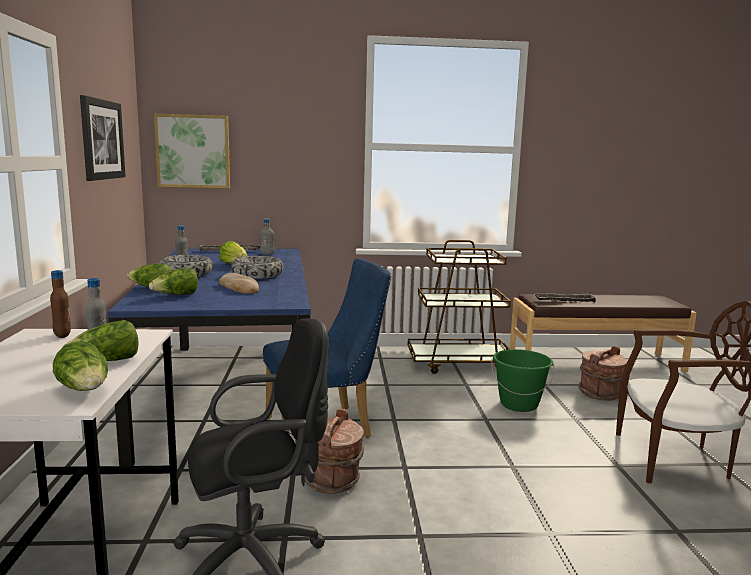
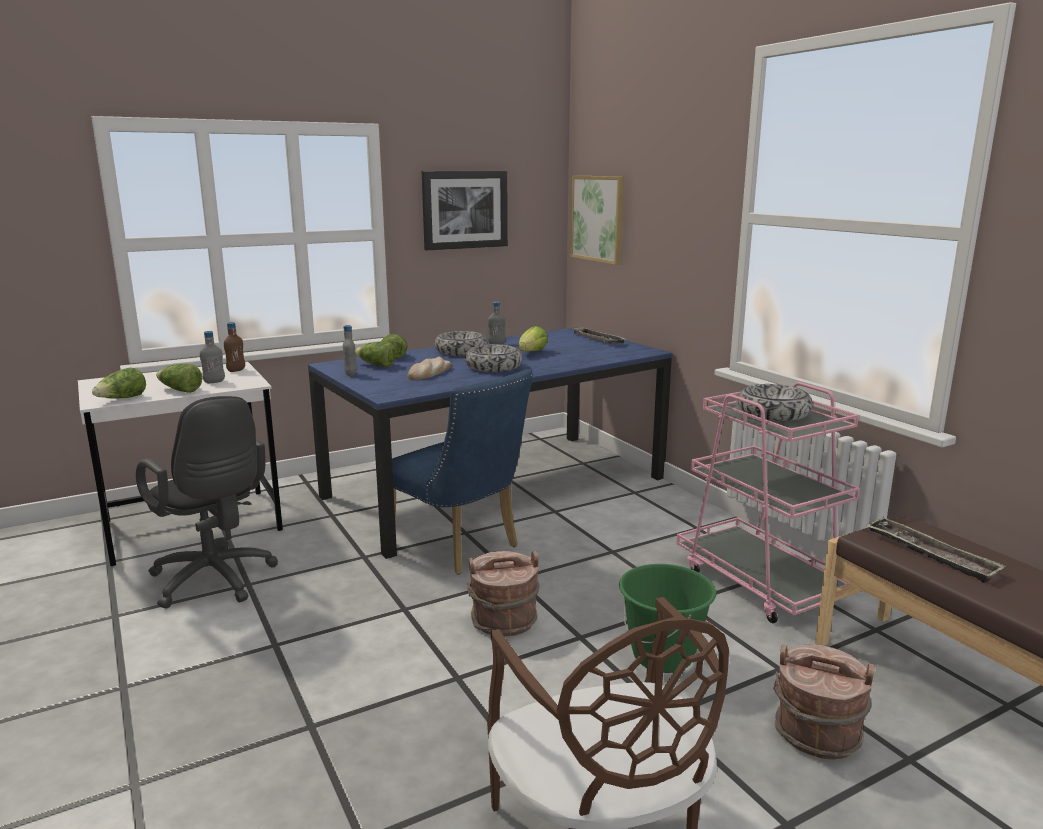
camera: 65 degrees right, 5 degrees up
(267, 254) = (609, 350): grey bottle -> grey bottle (350, 374)
(332, 480) = (353, 579): brown bucket -> brown bucket (504, 621)
(459, 258) = (773, 413): none -> bowl
(459, 363) = (761, 583): brown cart -> pink cart

